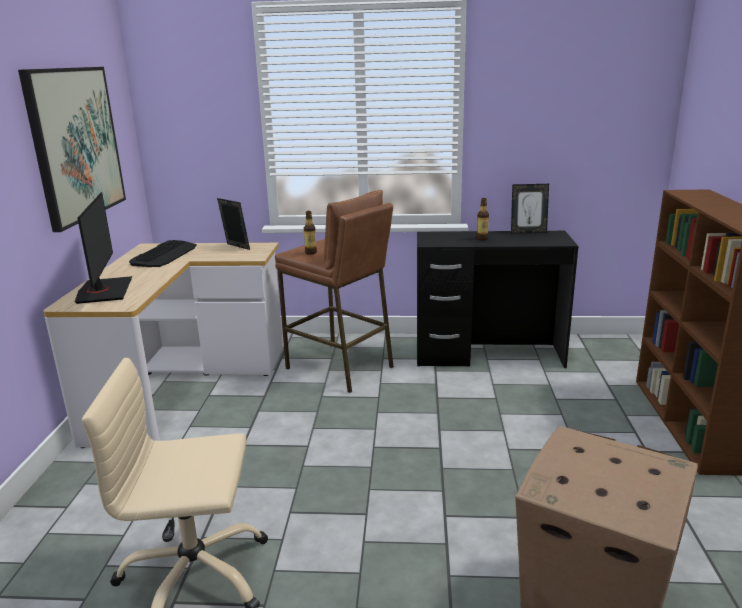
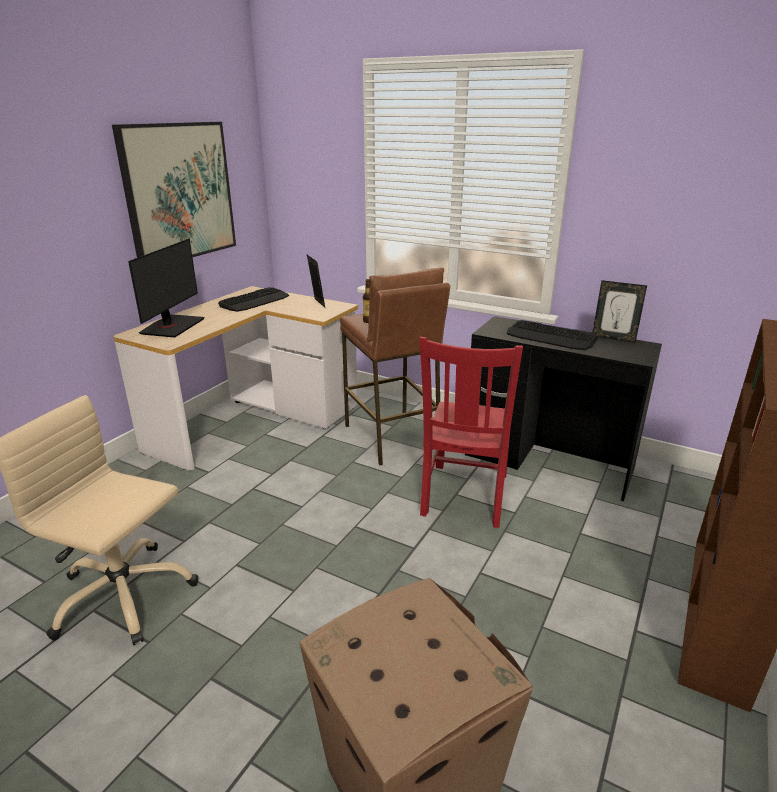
camera: 25 degrees right, 5 degrees up
(445, 397) = (464, 496): none -> red chair
(482, 239) = (551, 337): bottle -> keyboard

